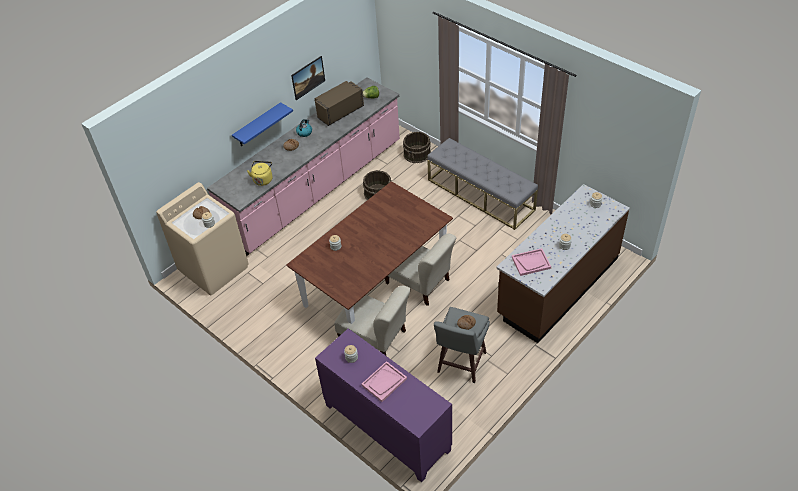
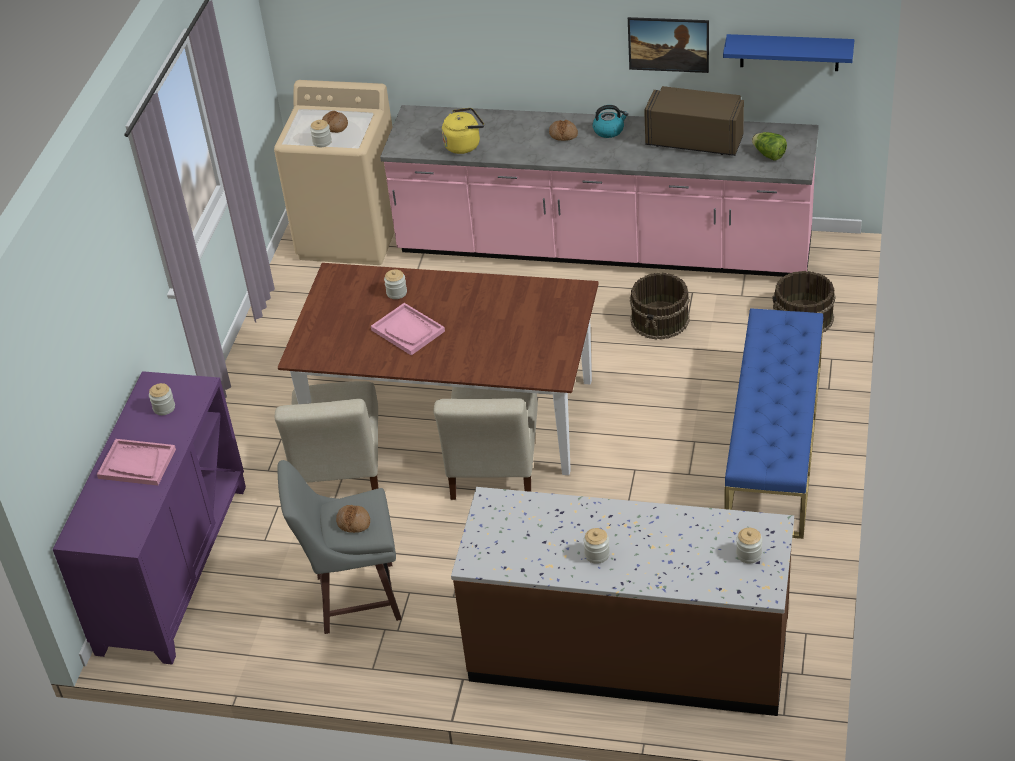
camera: 60 degrees right, 5 degrees down
(258, 125) = (534, 65): blue shelf -> blue shelf (789, 52)
(481, 195) = (774, 446): grey bench -> blue bench
(531, 262) = (518, 527): pink tray -> pink tray (408, 331)

